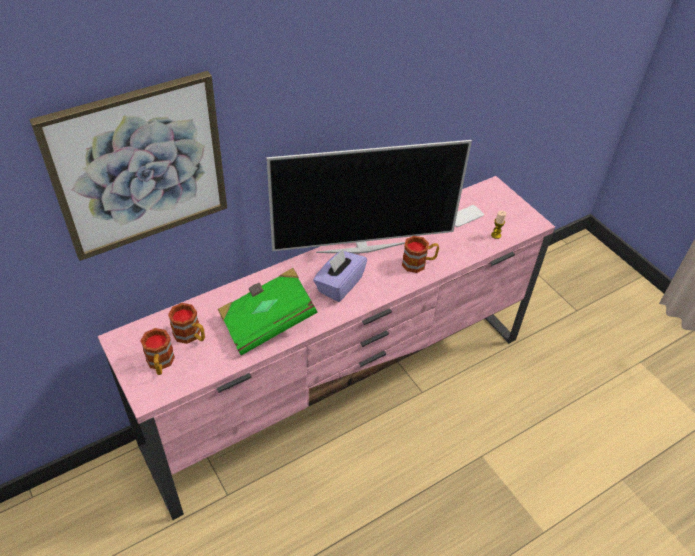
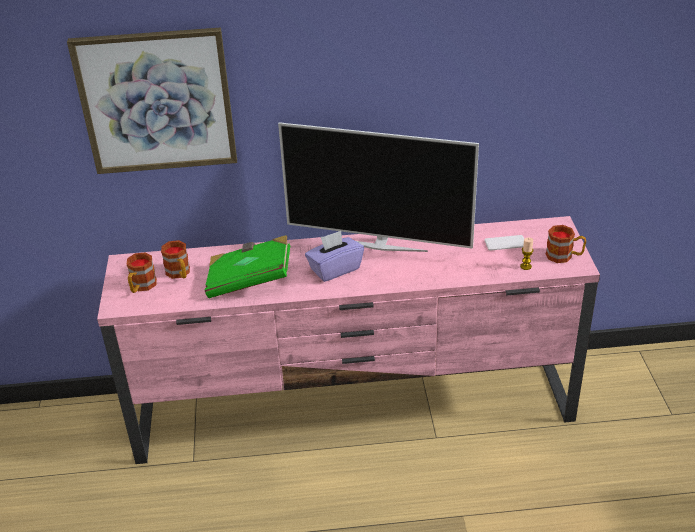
camera: 30 degrees right, 10 degrees down
(419, 263) = (425, 271): mug -> mug (564, 256)

